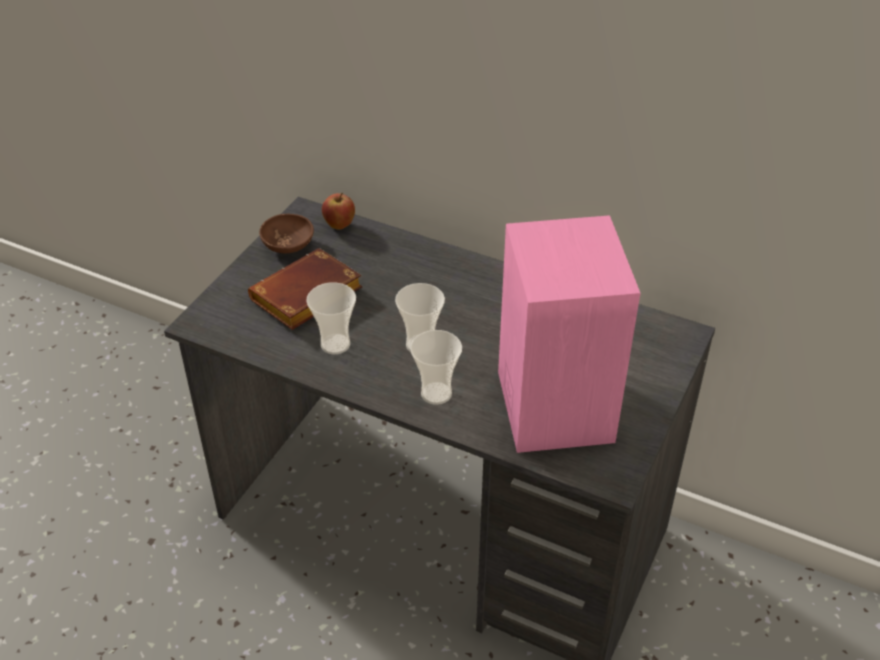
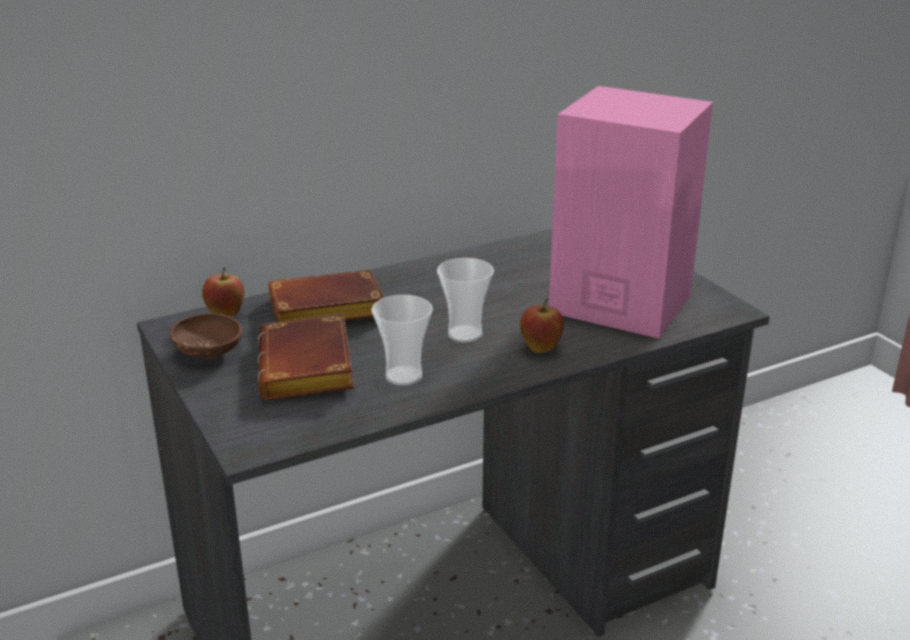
camera: 55 degrees left, 15 degrees down
(386, 263) = (324, 312): none -> brown book
(436, 393) = (540, 349): cup -> apple

